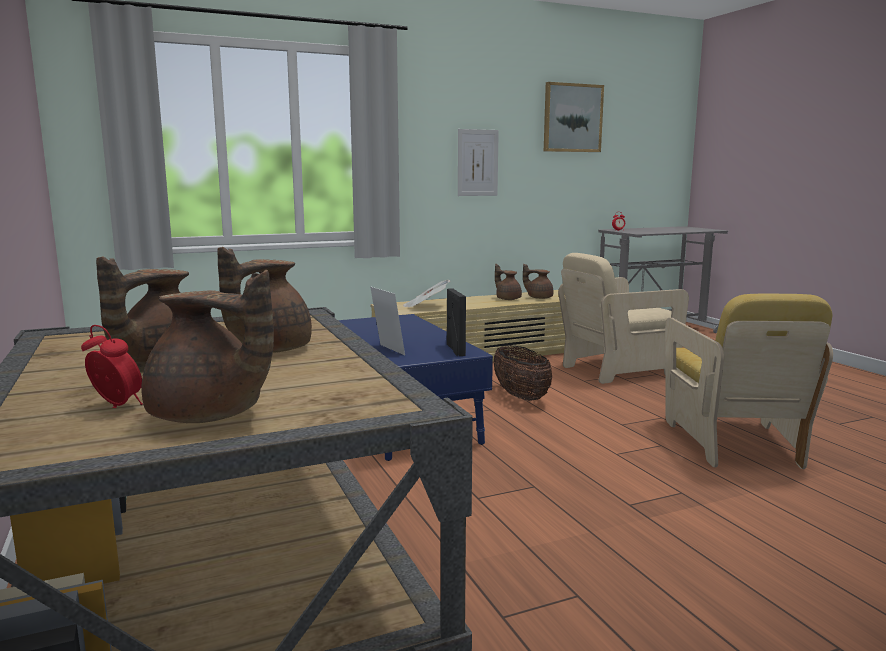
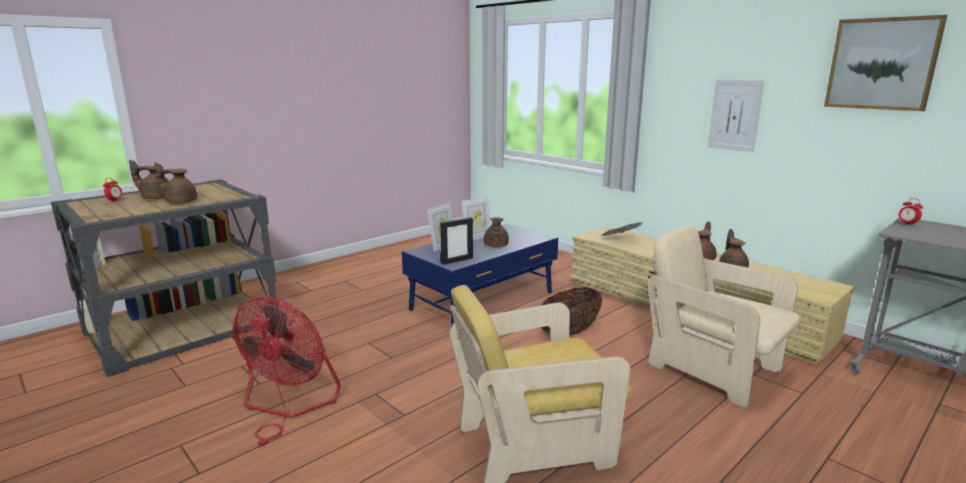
camera: 70 degrees right, 5 degrees up
(209, 416) = (96, 208): brown teapot -> brown teapot (495, 246)
(370, 335) = (477, 238): none -> picture frame
(651, 575) = (281, 405): none -> red fan

